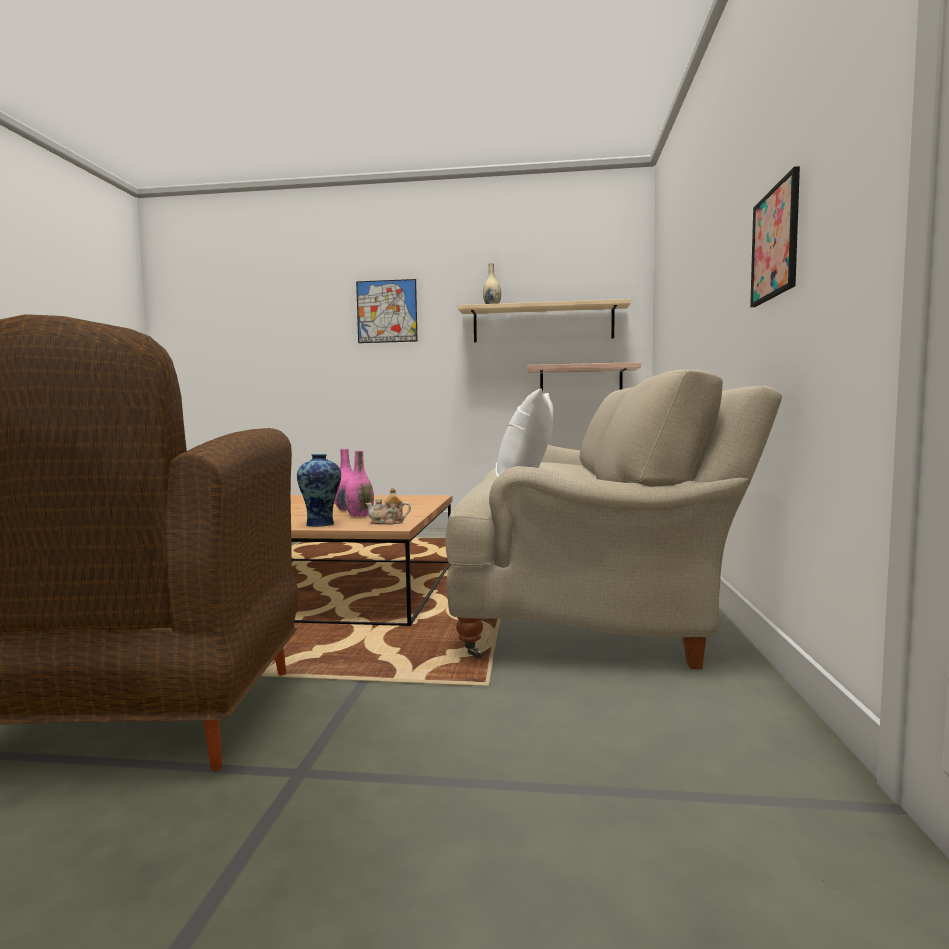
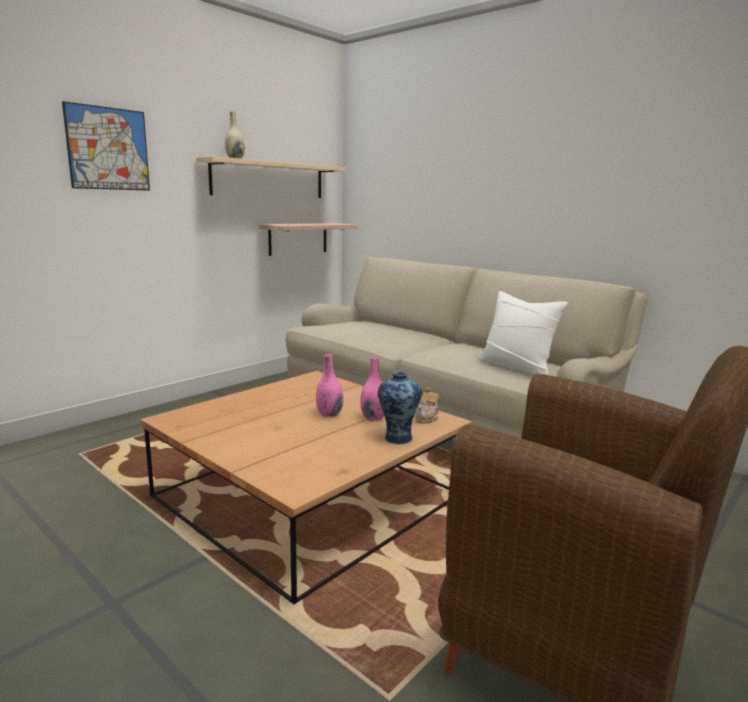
camera: 55 degrees left, 10 degrees up
(775, 243) = (628, 207): picture -> none

